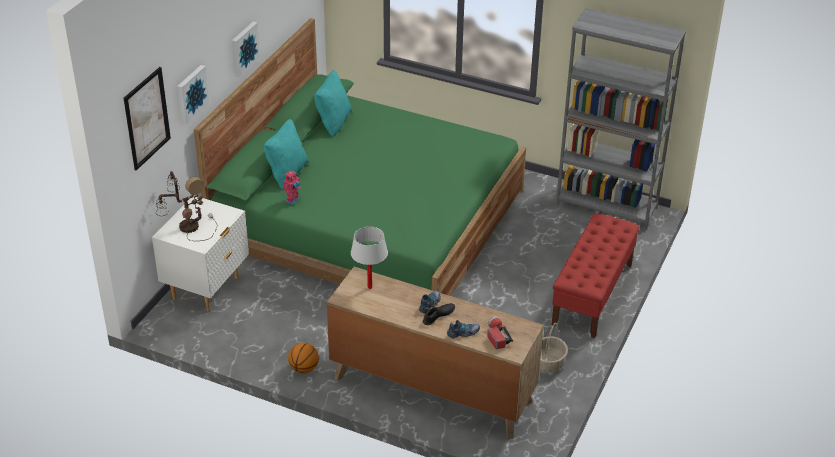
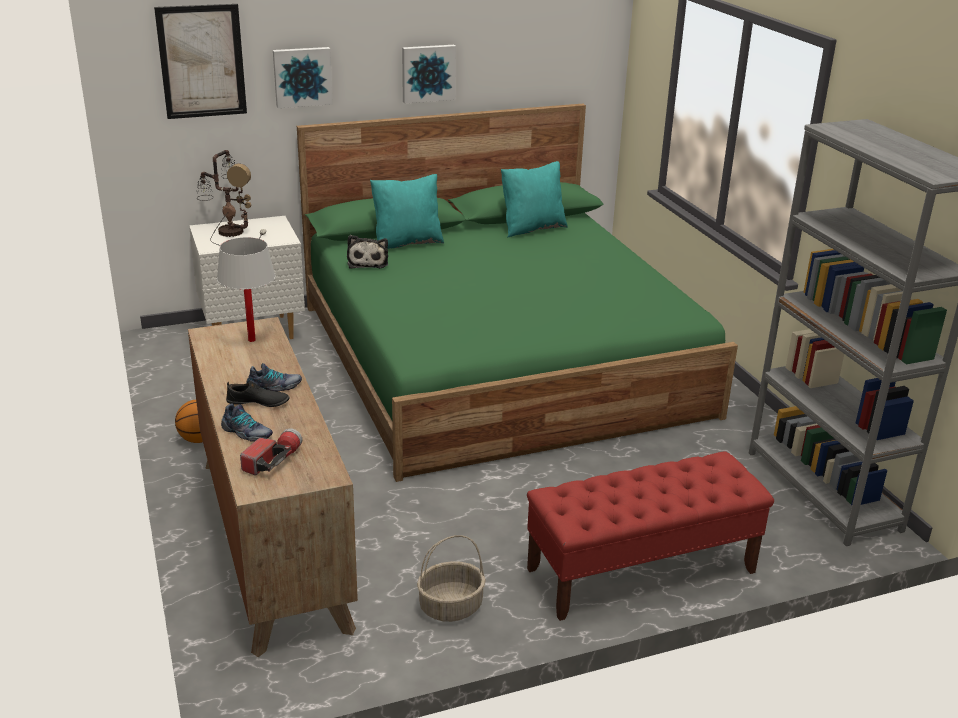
camera: 45 degrees right, 10 degrees down
(293, 201) = (368, 262): toy robot -> plush toy

